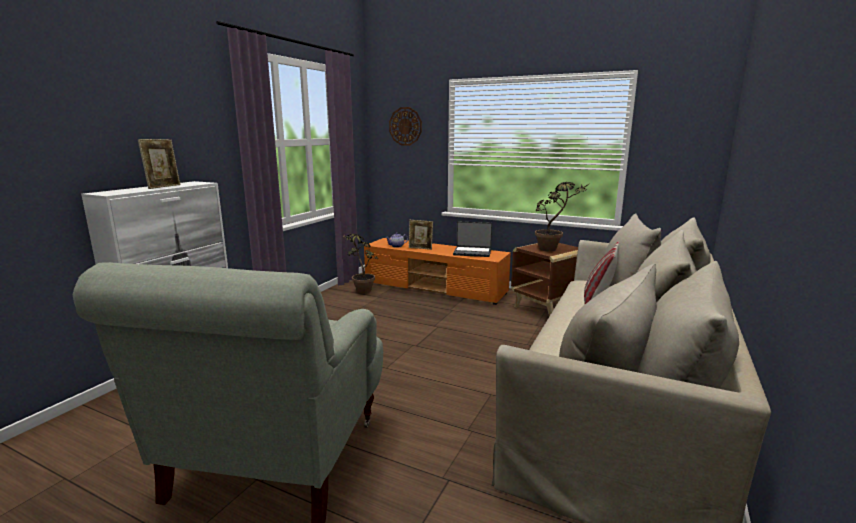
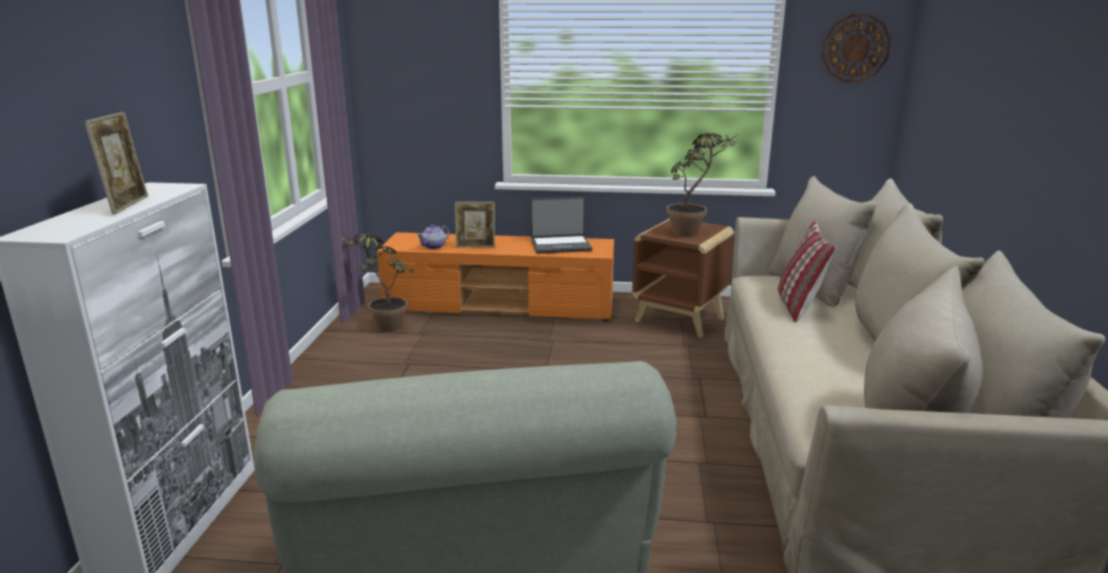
camera: 20 degrees left, 5 degrees up
(405, 126) = (422, 44): wall clock -> wall clock (855, 48)

